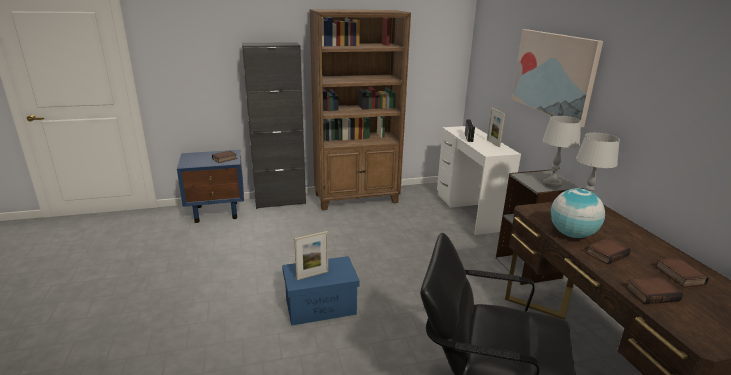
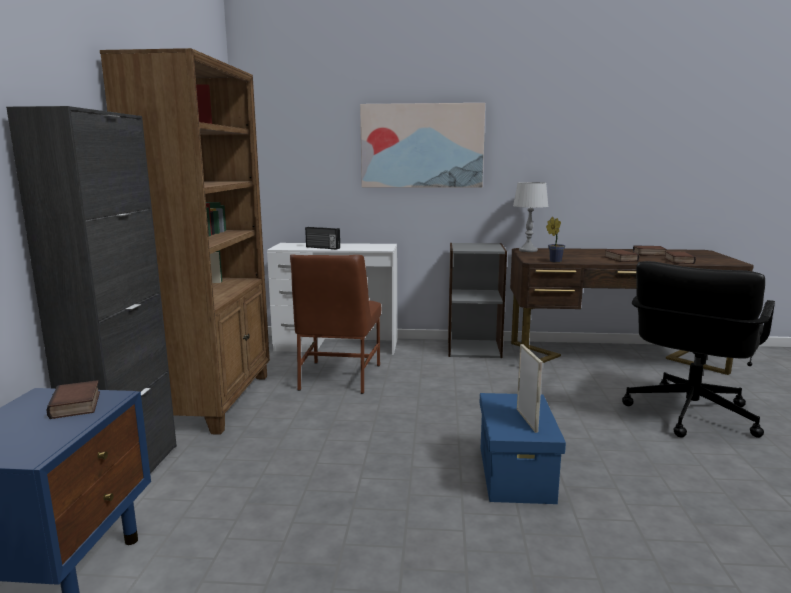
camera: 70 degrees left, 10 degrees down
(415, 223) = (338, 377): none -> brown chair
(493, 143) = (354, 245): picture frame -> none
(540, 218) = (554, 261): none -> potted plant
(552, 183) = (486, 246): grey table lamp -> none
(572, 234) = (586, 260): globe -> none

